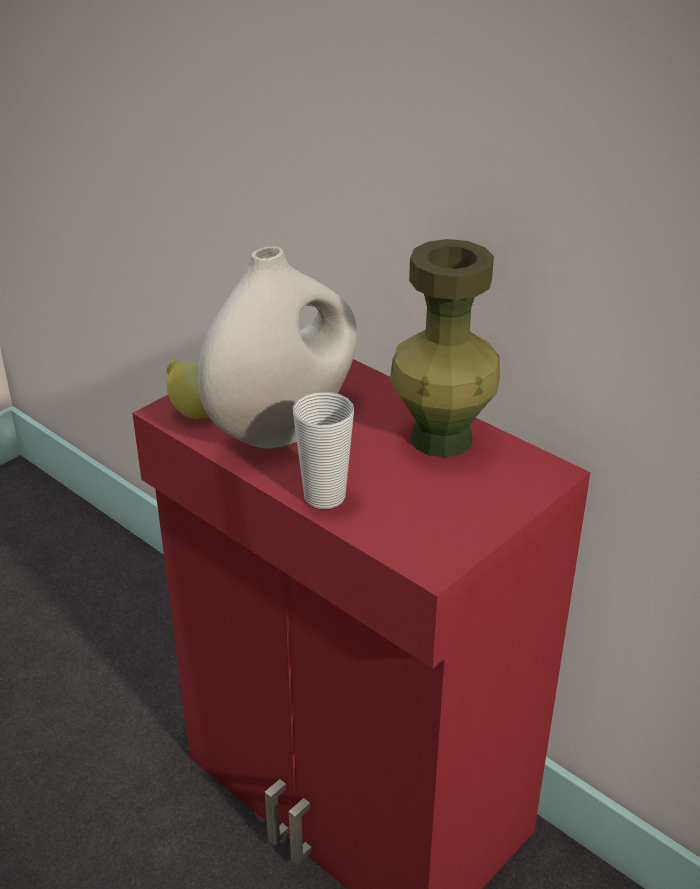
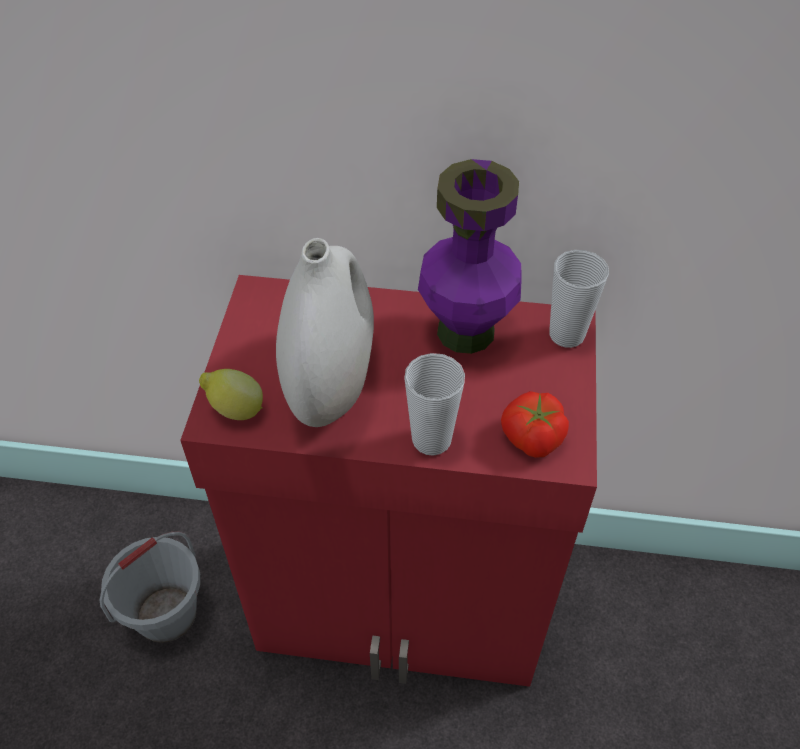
camera: 35 degrees left, 15 degrees up
(142, 684) = (166, 613): none -> grey bucket
(416, 534) = (532, 437): none -> tomato
(440, 438) = (465, 331): green vase -> purple vase
(536, 478) = (566, 335): none -> cup

